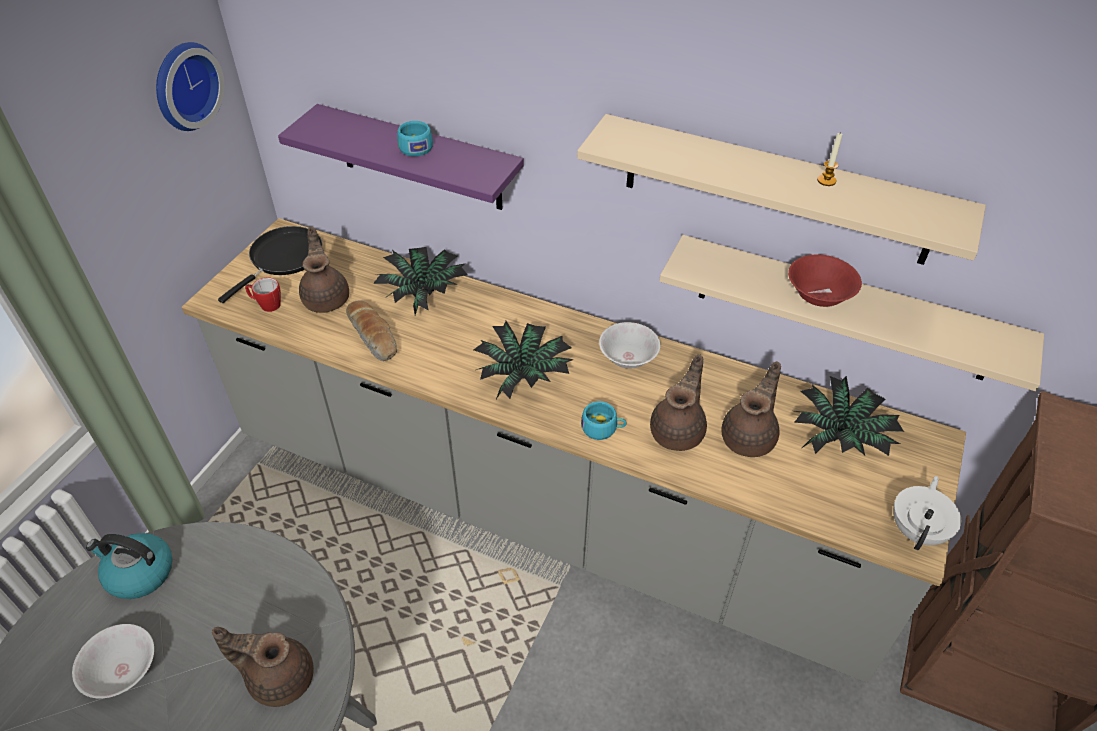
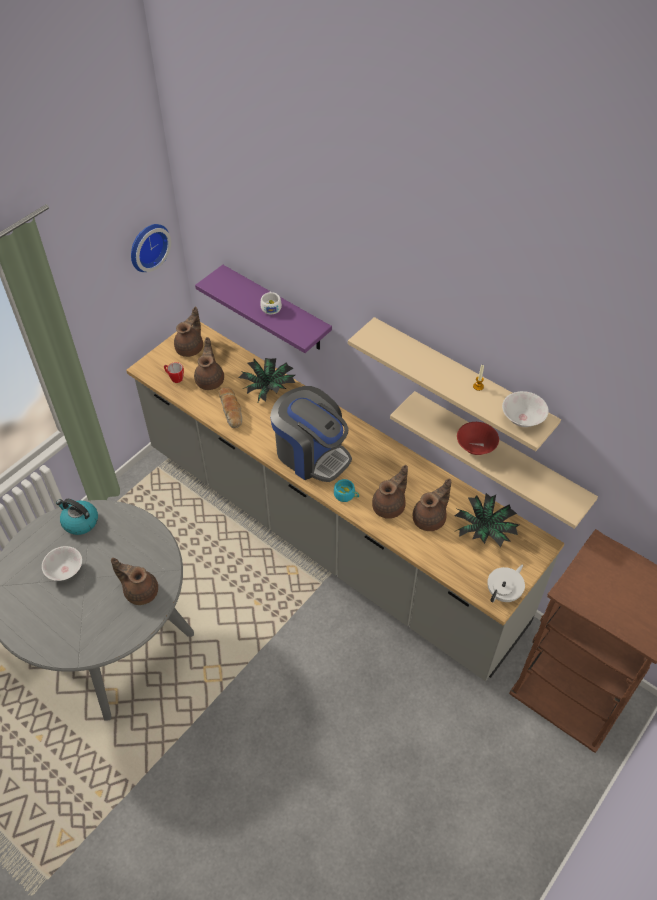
camera: 15 degrees right, 5 degrees up
(283, 258) = (190, 348): black frying pan -> brown teapot
(415, 146) = (271, 306): turquoise cup -> white cup
(524, 376) = (311, 454): potted plant -> coffee machine
(627, 359) = (377, 455): white bowl -> white bowl (522, 419)

